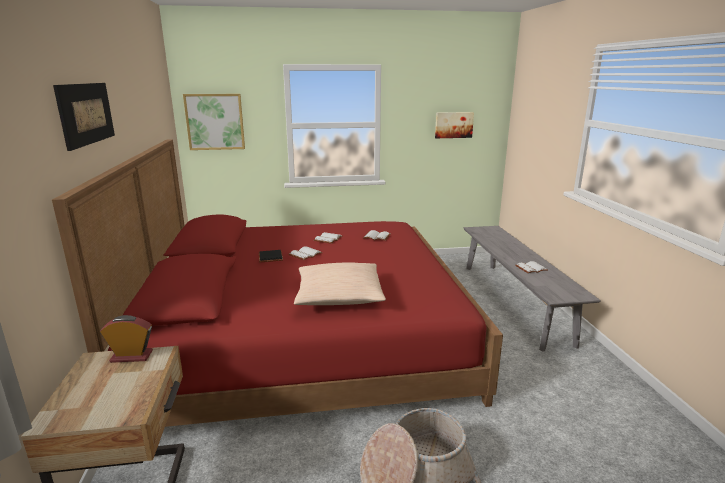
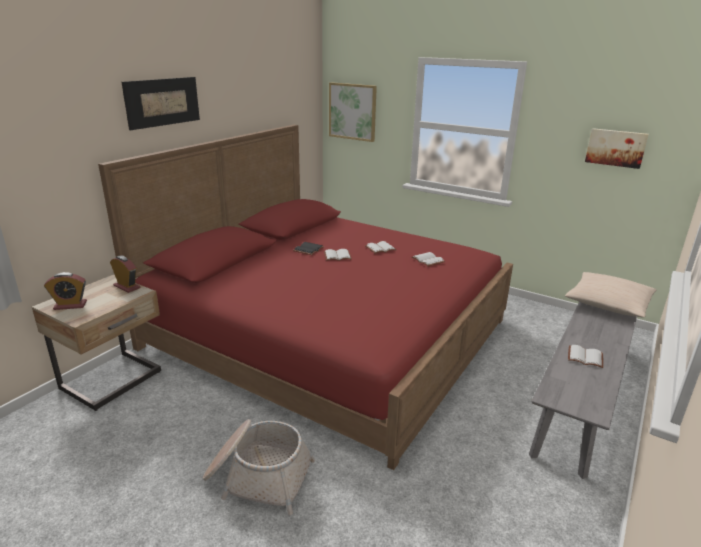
camera: 40 degrees right, 5 degrees up
(88, 406) = (70, 305): none -> alarm clock
(339, 296) = (299, 299): beige pillow -> beige pillow (608, 303)

